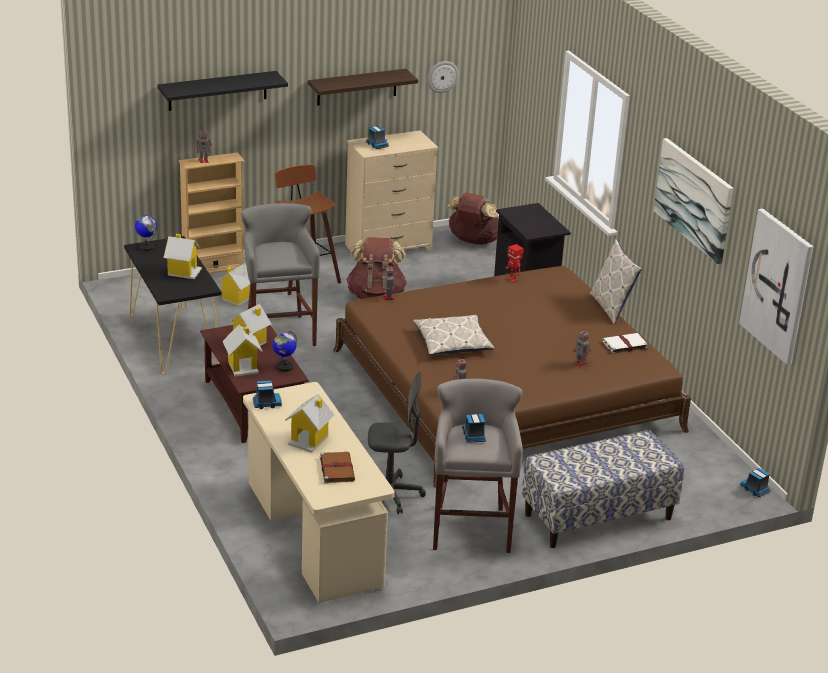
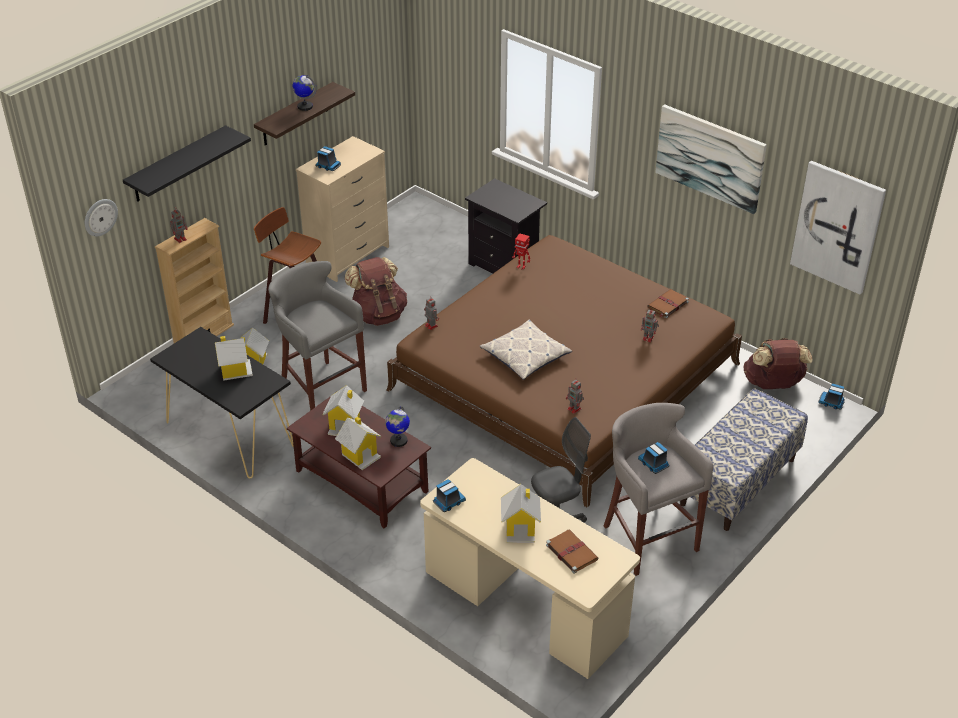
camera: 25 degrees left, 10 degrees up
(146, 247) = (175, 353): globe -> globe (305, 106)
(442, 76) = (362, 78): wall clock -> wall clock (100, 217)
(473, 241) = (417, 223): brown backpack -> brown backpack (773, 384)
(611, 308) = (624, 268): pillow -> none
(624, 345) = (667, 305): white book -> brown book

